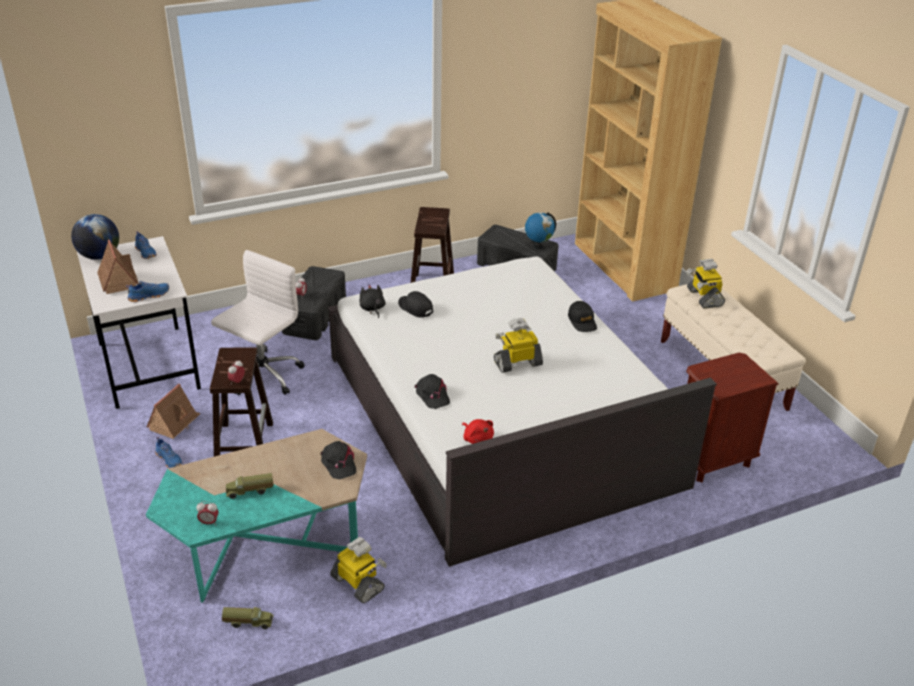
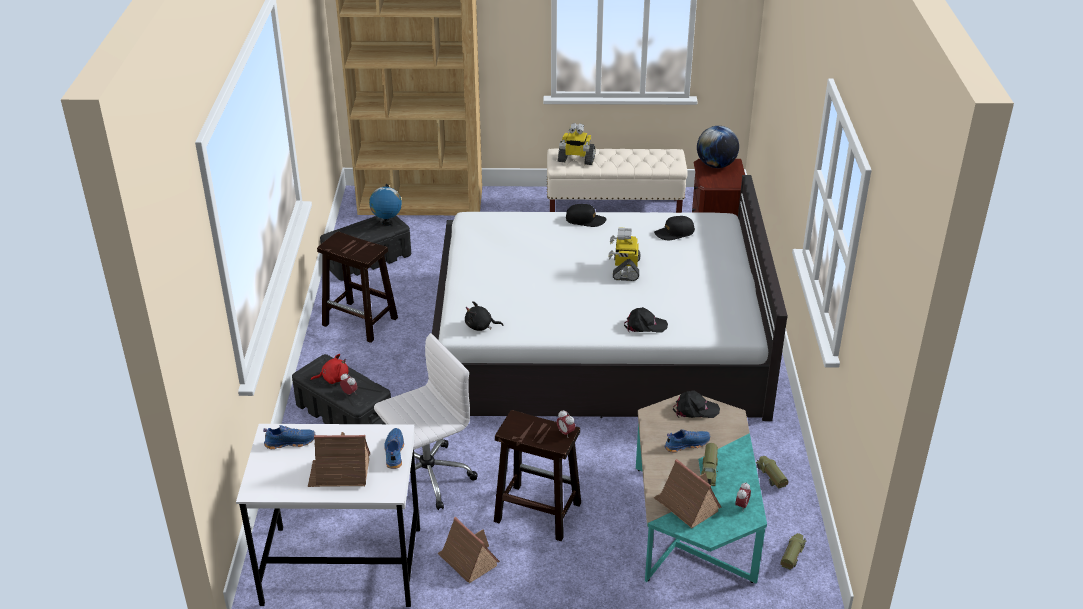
camera: 65 degrees left, 0 degrees up
(99, 256) = (266, 482): globe -> globe (716, 165)
(170, 459) = (530, 574): blue shoe -> blue shoe (686, 444)
(197, 487) = (686, 505): none -> toy house
(261, 375) = (426, 476): white office chair -> white office chair turned 90 degrees clockwise
(358, 583) = (770, 477): toy robot -> toy truck
(415, 308) = (499, 301): black cap -> black cap (674, 233)
(477, 439) = (718, 318): red plush toy -> red plush toy (333, 378)

